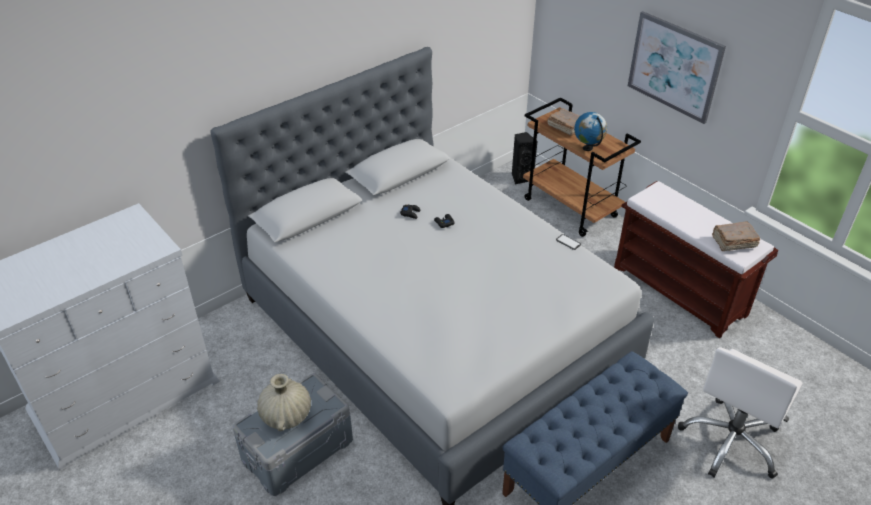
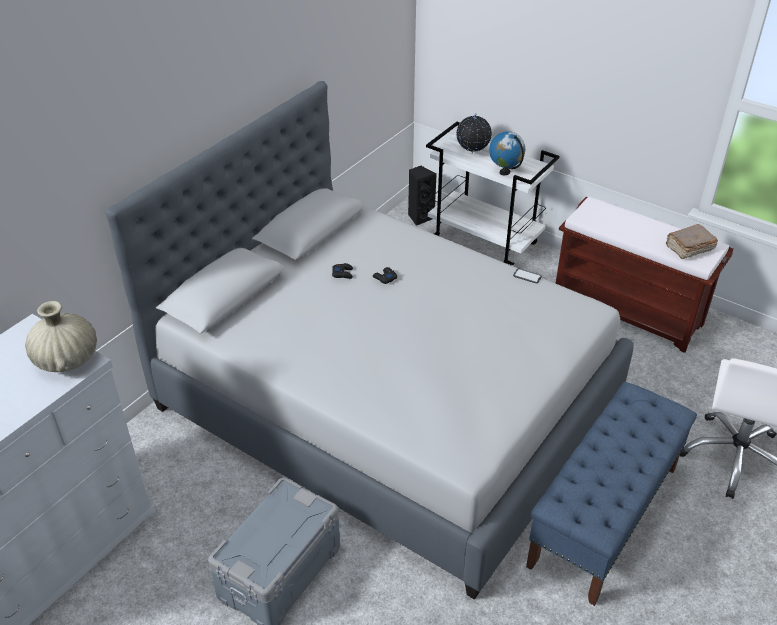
camera: 15 degrees left, 0 degrees up
(286, 416) = (268, 533): beige vase -> beige vase (66, 360)
(565, 127) = (472, 153): brown book -> globe
(571, 208) = (485, 241): brown cart -> white cart
(674, 66) = (593, 70): picture -> none

